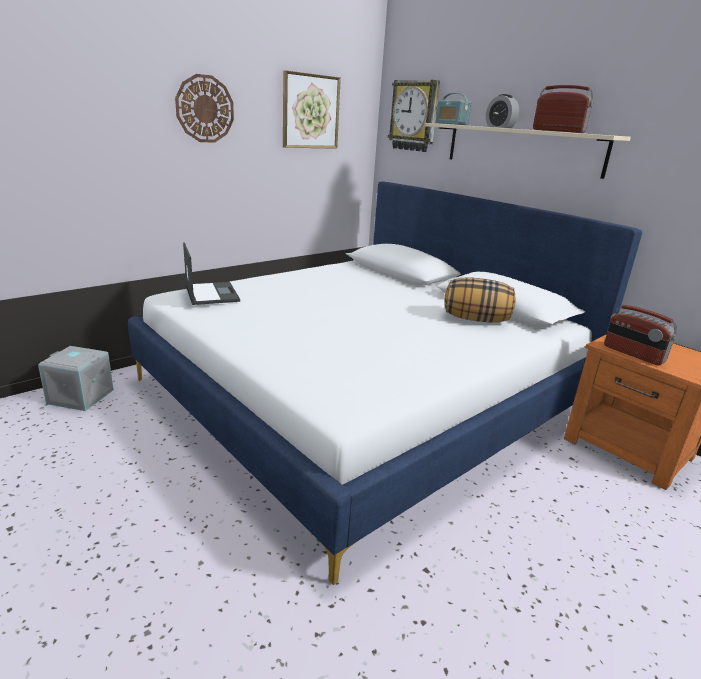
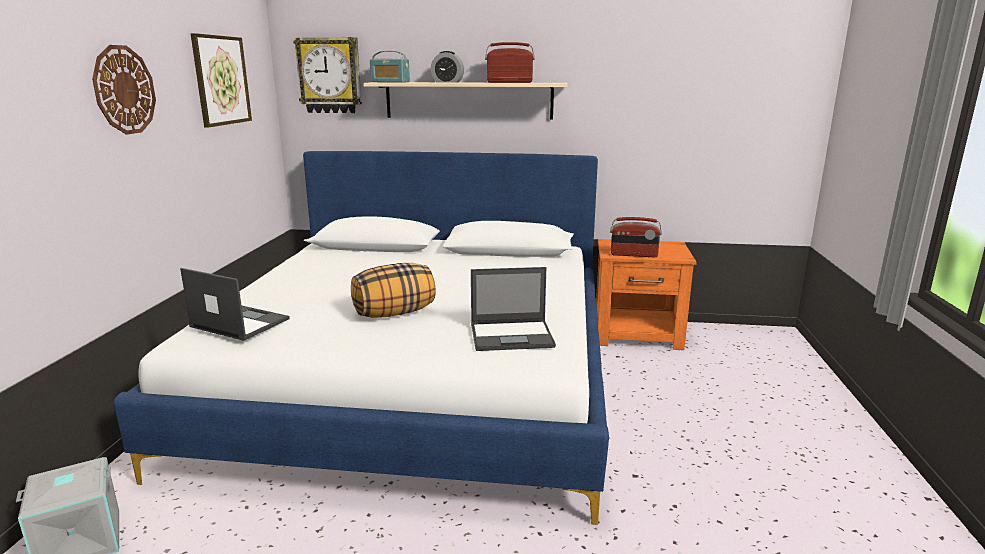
camera: 40 degrees left, 5 degrees down
(358, 375) = (512, 336): none -> laptop
(476, 319) = (508, 265): pillow -> pillow (394, 313)

